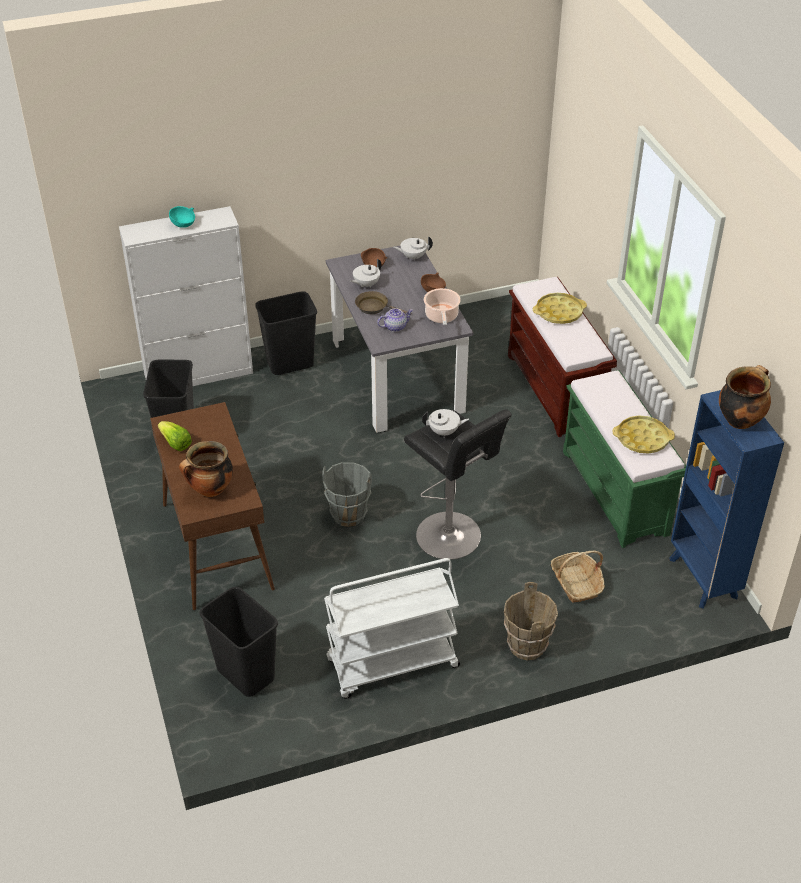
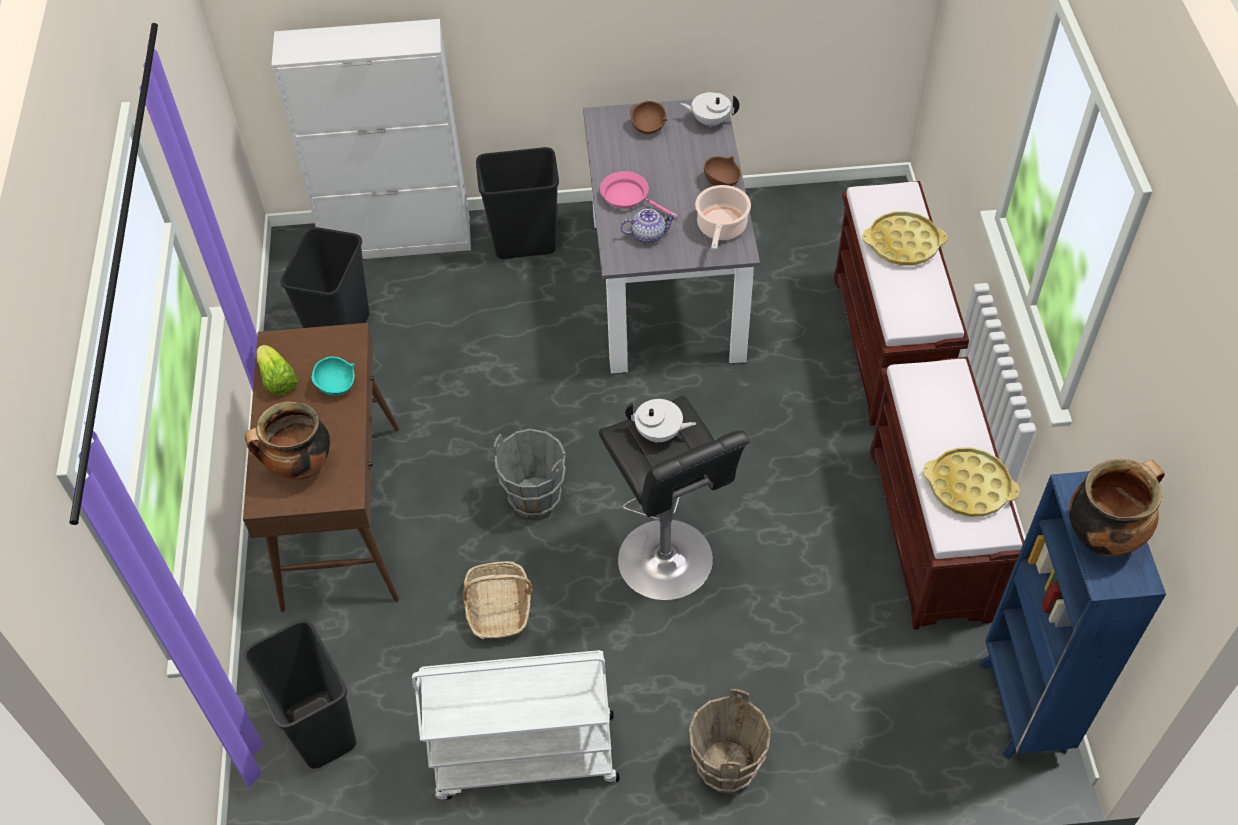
camera: 15 degrees right, 10 degrees up
(183, 224) = (363, 41): turquoise bowl -> turquoise bowl (337, 386)
(366, 284) = (628, 157): white teapot -> none
(374, 307) = (629, 197): brown frying pan -> pink frying pan
(576, 583) = (828, 677): basket -> basket (498, 608)
(616, 493) = (930, 535): green bench -> brown bench

